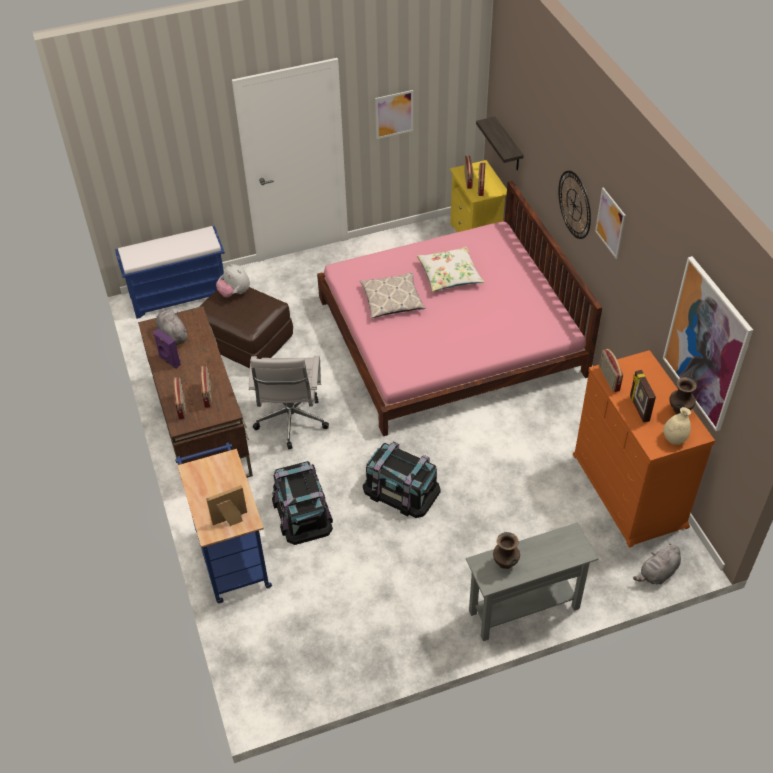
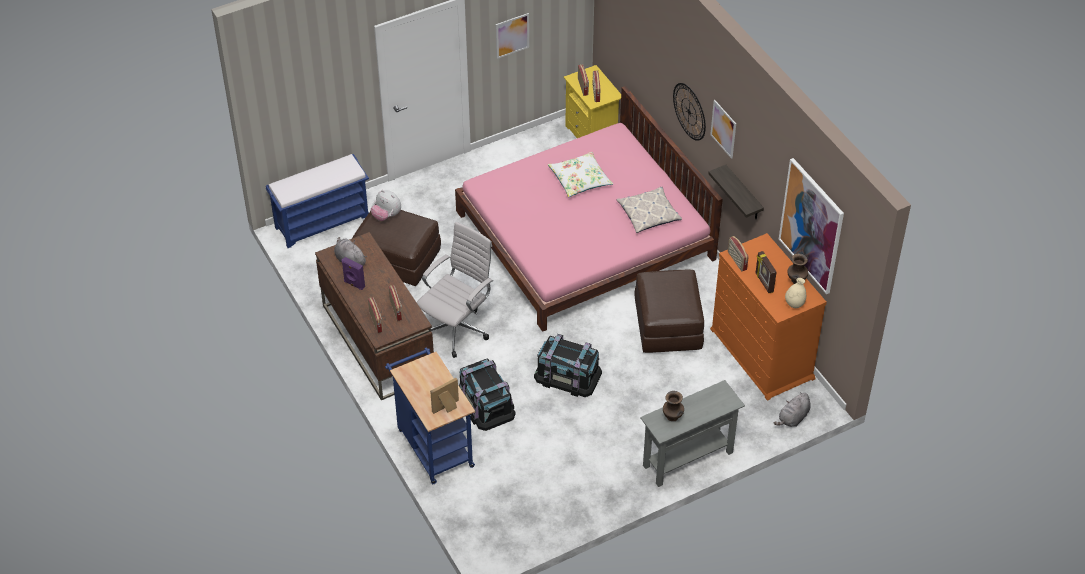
camera: 10 degrees left, 0 degrees up
(291, 423) = (458, 328): white office chair -> white office chair turned 135 degrees counterclockwise
(392, 300) = (532, 208): pillow -> pillow (649, 214)
(508, 145) = (619, 54): shelf -> shelf (743, 194)
(525, 445) = (668, 326): none -> brown ottoman

